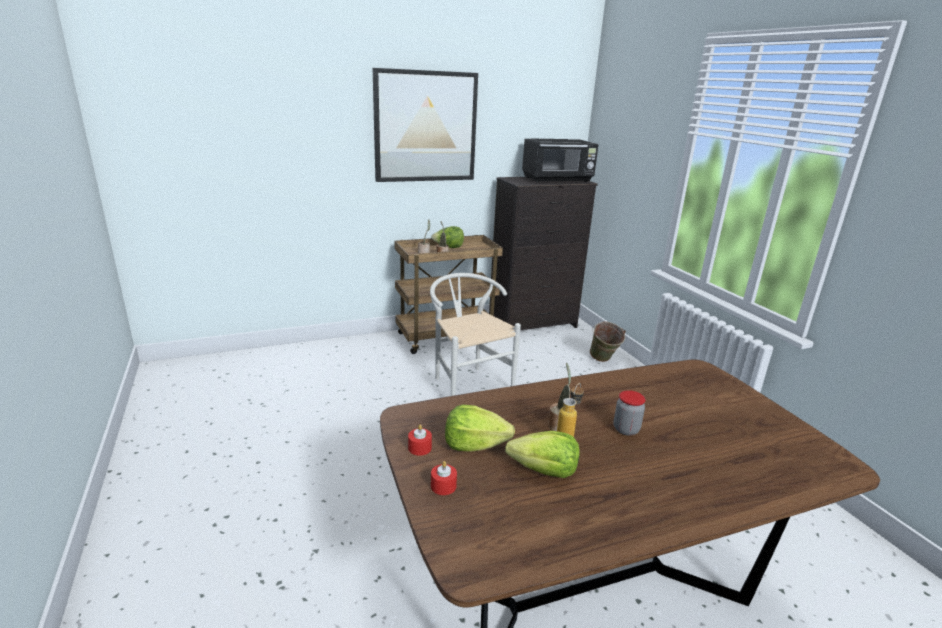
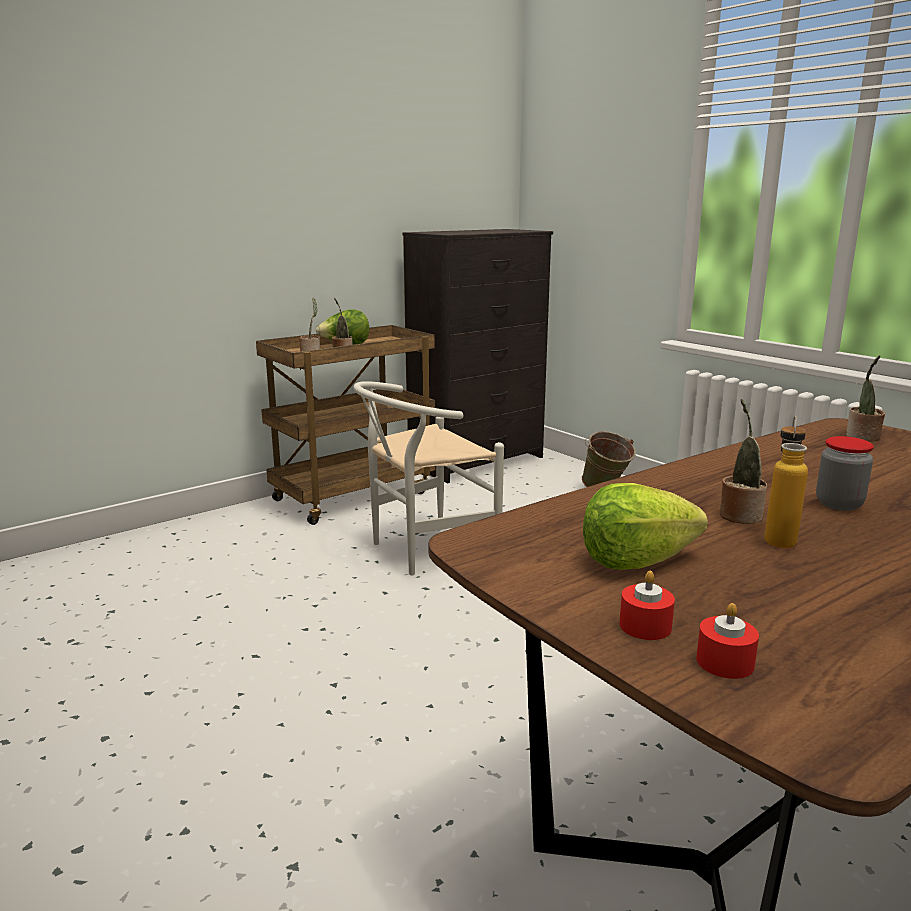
camera: 15 degrees left, 5 degrees down
(419, 448) = (546, 580): red candle -> red candle (725, 662)
(425, 127) = (288, 150): picture -> none
(467, 383) = (423, 550): white chair -> white chair turned 75 degrees counterclockwise
(544, 471) = (785, 575): lettuce -> none
(558, 180) = (494, 230): black microwave -> none
(698, 380) = (862, 437): none -> potted plant

